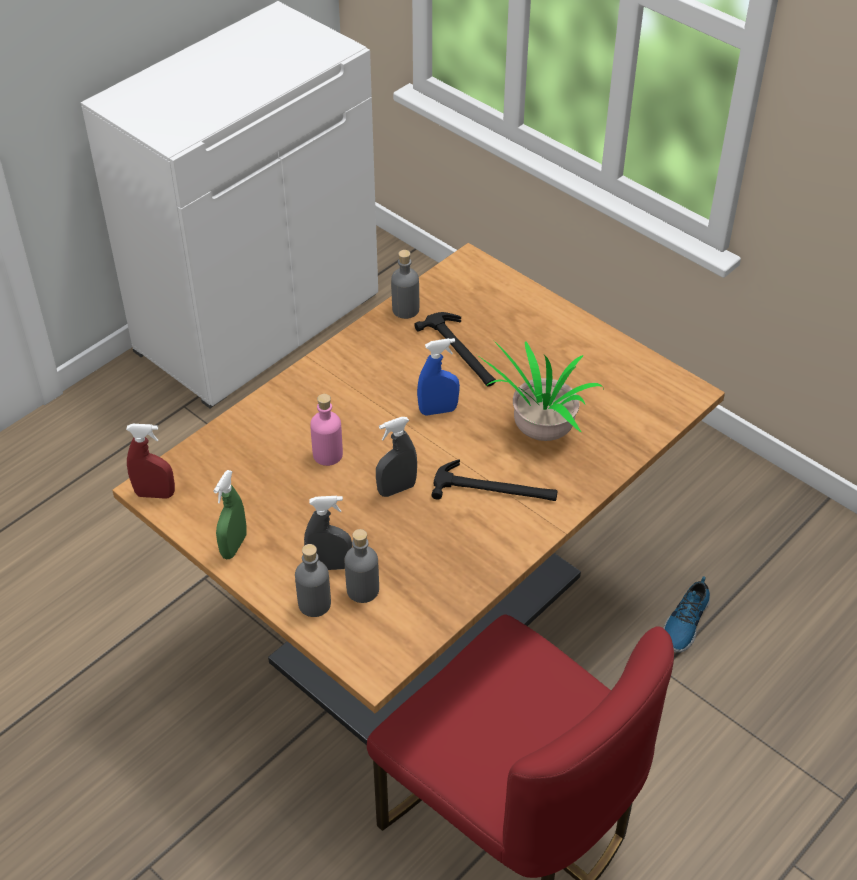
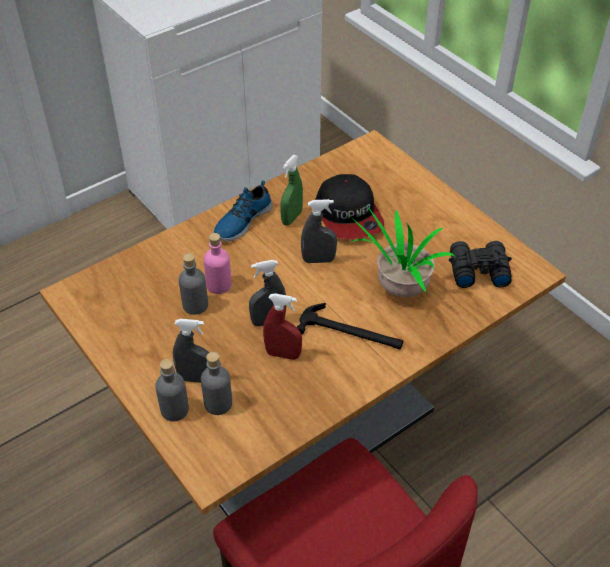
camera: 10 degrees right, 0 degrees up
(155, 494) = (71, 299): red spray bottle -> red spray bottle (283, 354)
(234, 546) = (122, 350): green spray bottle -> green spray bottle (291, 218)
(405, 309) = (311, 176): grey bottle -> grey bottle (195, 305)
(438, 410) = (318, 260): blue spray bottle -> grey spray bottle
(461, 352) = (349, 215): hammer -> cap
(623, 398) = (477, 270): none -> black binoculars
(684, 622) = (513, 461): shoe -> shoe (242, 221)

